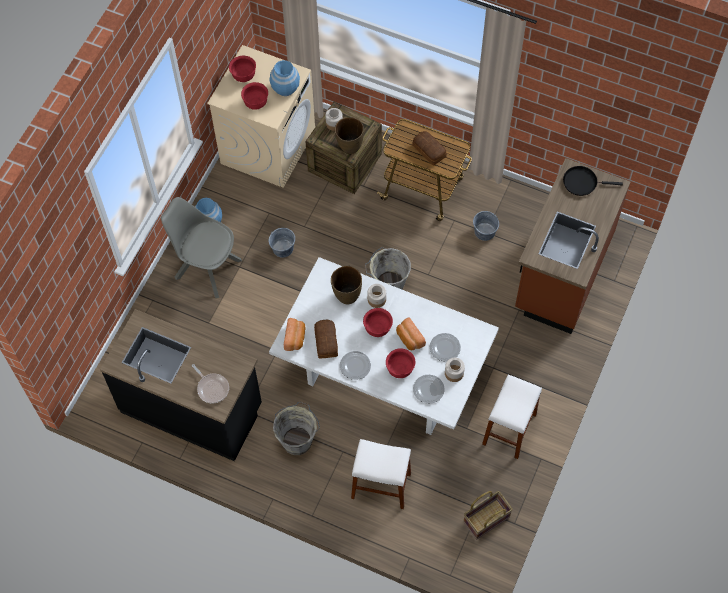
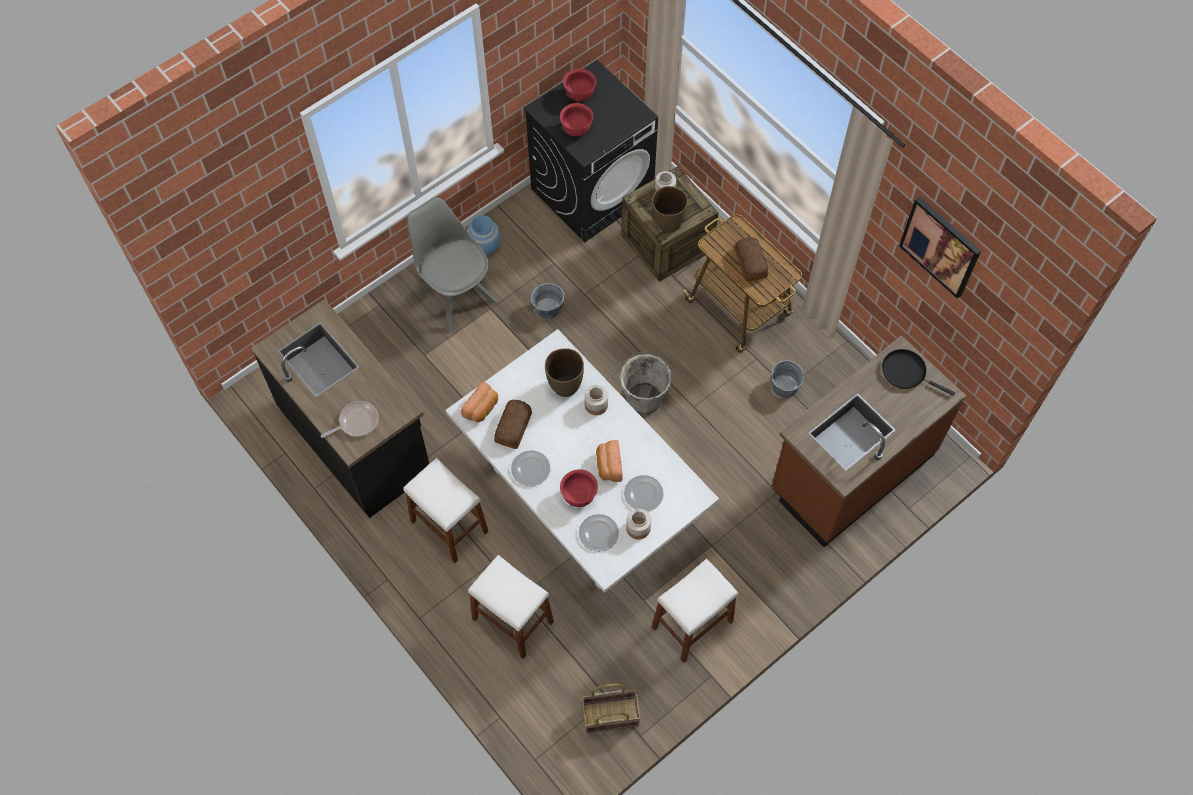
camera: 25 degrees right, 0 degrees up
(212, 388) = (356, 422): frying pan -> frying pan turned 105 degrees counterclockwise
(268, 146) = (592, 191): beige washing machine -> black washing machine
(285, 88) = (618, 126): blue vase -> none
(297, 440) = (449, 526): grey bucket -> white stool
(377, 328) = (579, 438): red bowl -> none
(578, 83) = (940, 246): none -> picture

